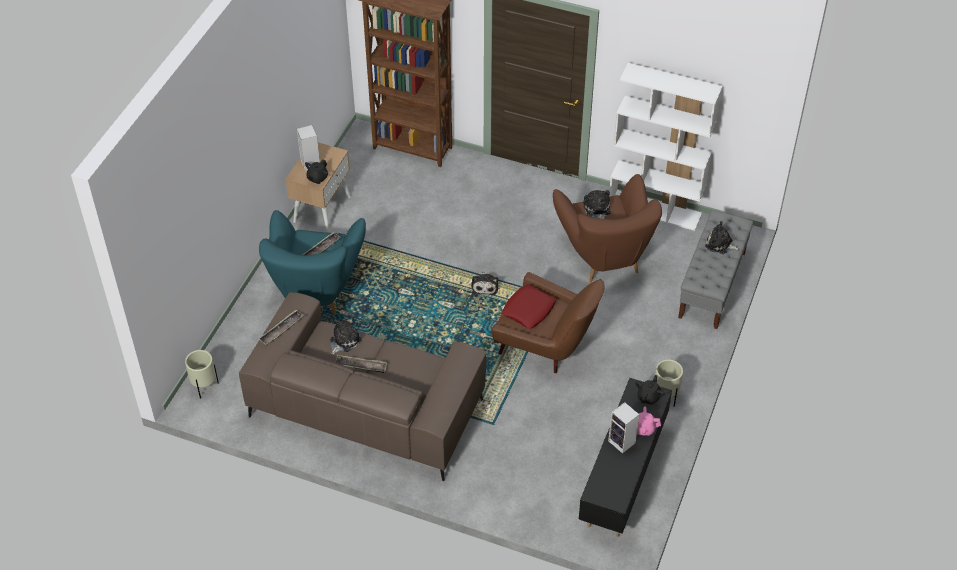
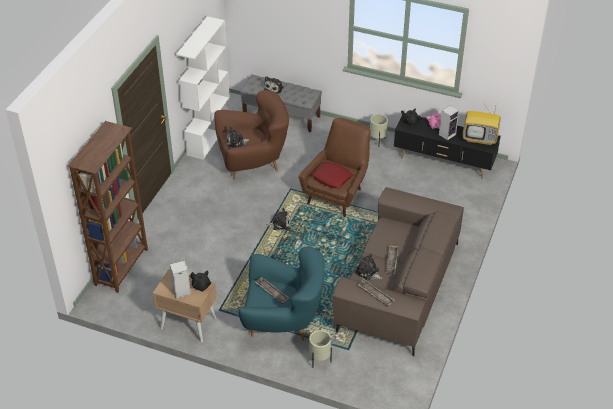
camera: 90 degrees left, 5 degrees down
(204, 387) = (386, 387): beige planter -> beige planter (319, 361)
(614, 485) = (480, 139): none -> television

